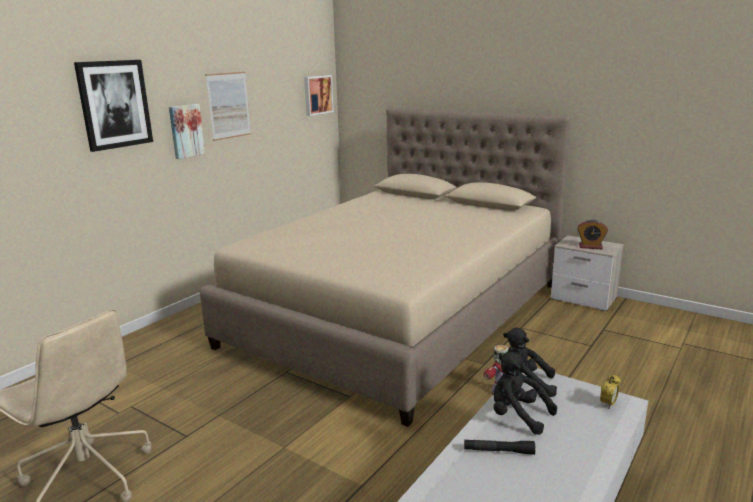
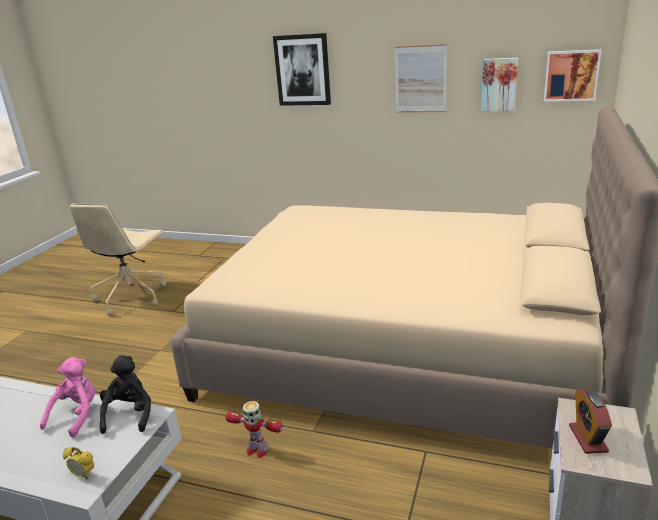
camera: 75 degrees right, 5 degrees up
(186, 131) = (367, 99): picture -> picture (499, 84)
(498, 451) = (29, 410): black flashlight -> none
(517, 416) = (77, 415): black plush toy -> pink plush toy

